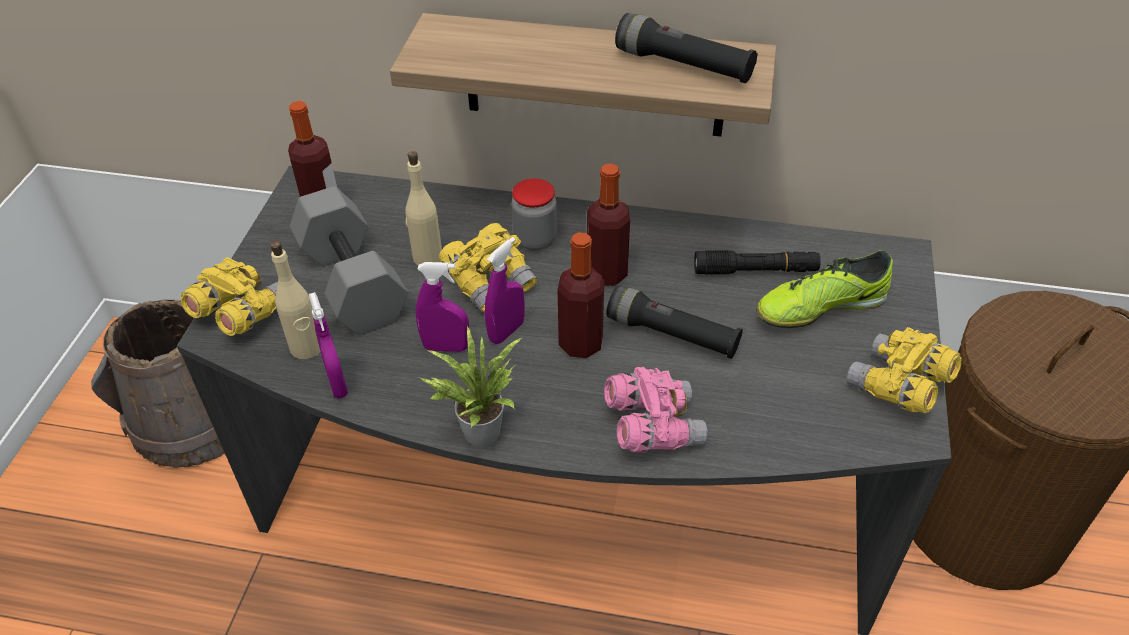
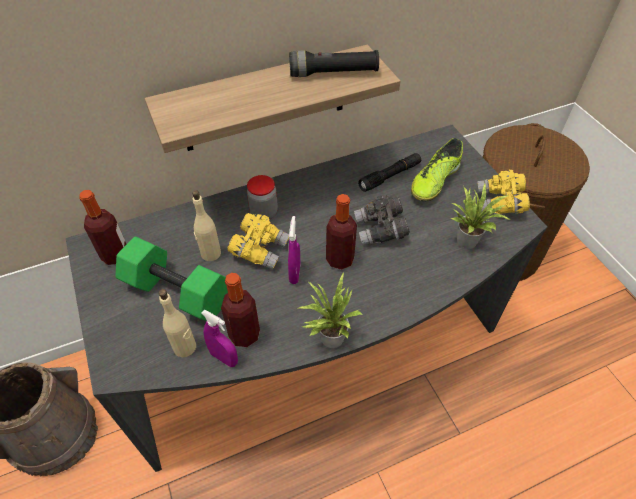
camera: 35 degrees left, 5 degrees up
(240, 314) = (120, 349): yellow binoculars -> none
(349, 283) = (175, 293): grey dumbbell -> green dumbbell
(446, 347) = (269, 300): purple spray bottle -> none
(606, 274) = (319, 214): bottle -> bottle (244, 334)
(652, 426) = (413, 284): pink binoculars -> none
(672, 335) = (380, 230): black flashlight -> grey binoculars
(795, 410) = (468, 239): none -> potted plant

